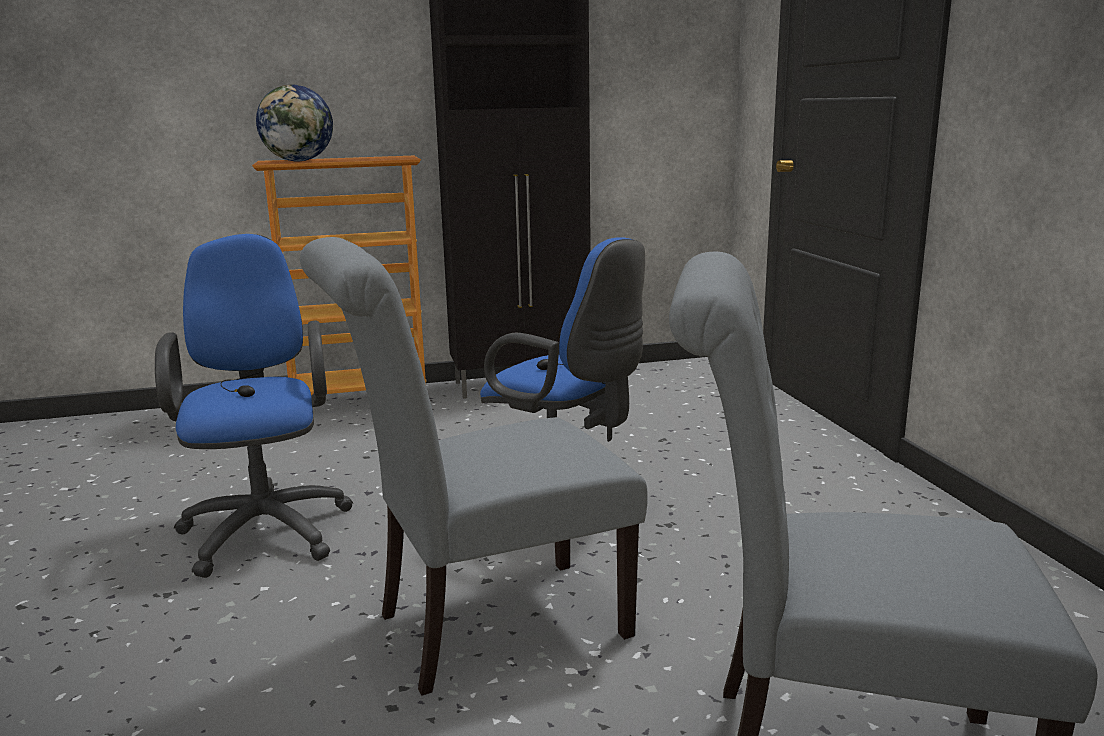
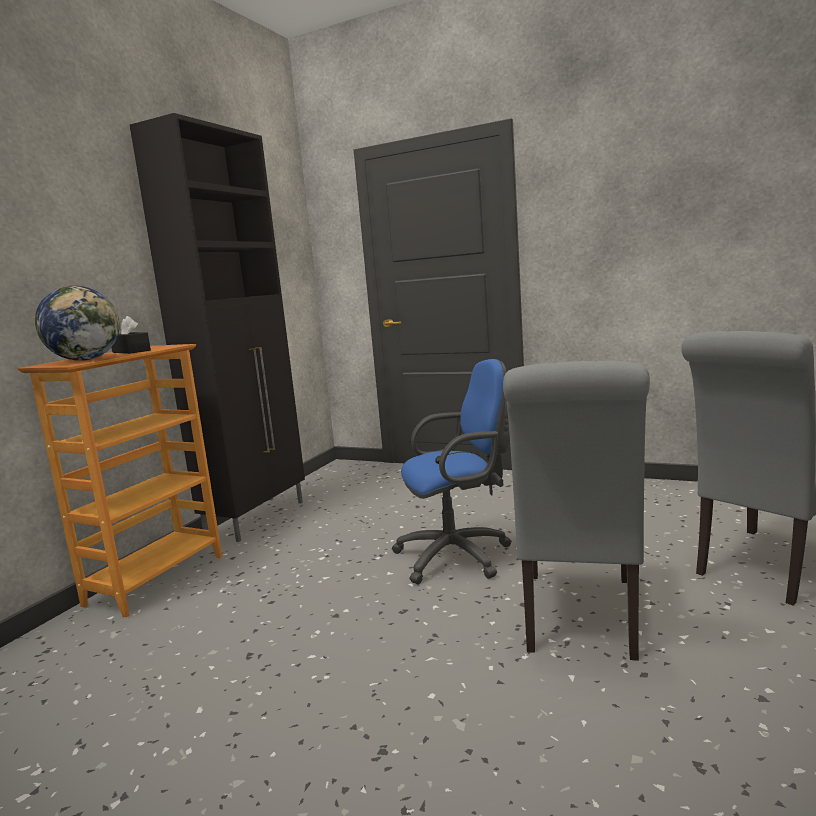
camera: 50 degrees left, 5 degrees down
(266, 527) = (328, 674): blue office chair -> none
(359, 159) = (131, 351): none -> black tissue box

